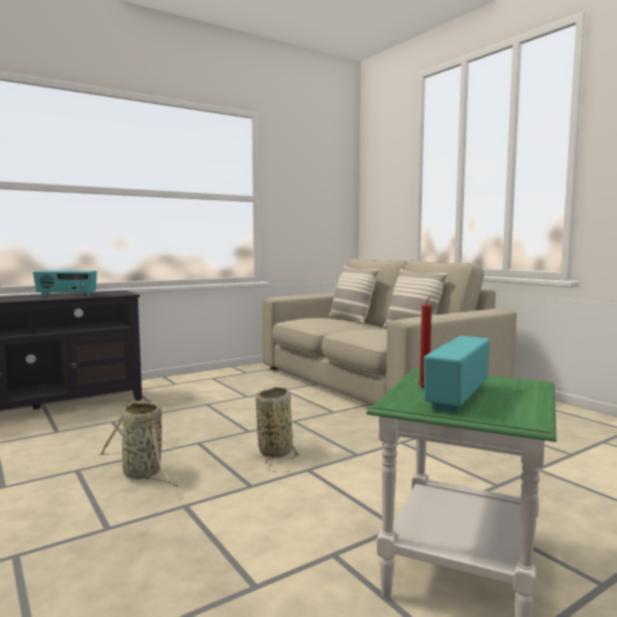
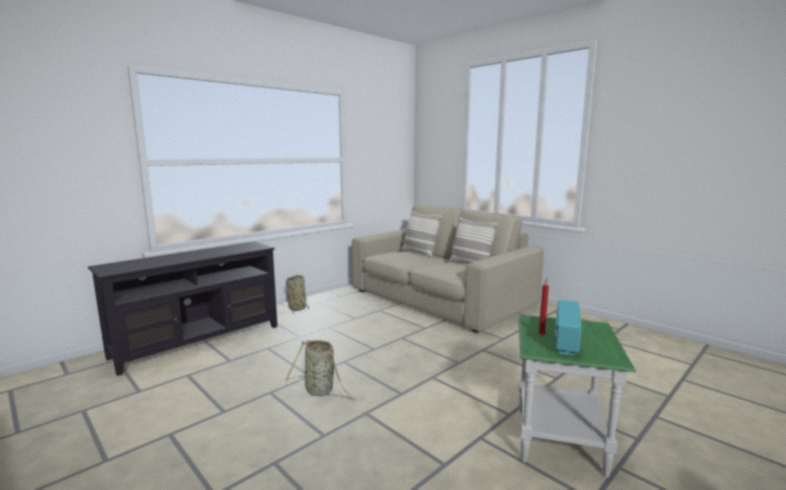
camera: 10 degrees left, 5 degrees up
(66, 295) = (218, 252): radio -> none
(275, 451) = (402, 364): basket -> basket (297, 308)

